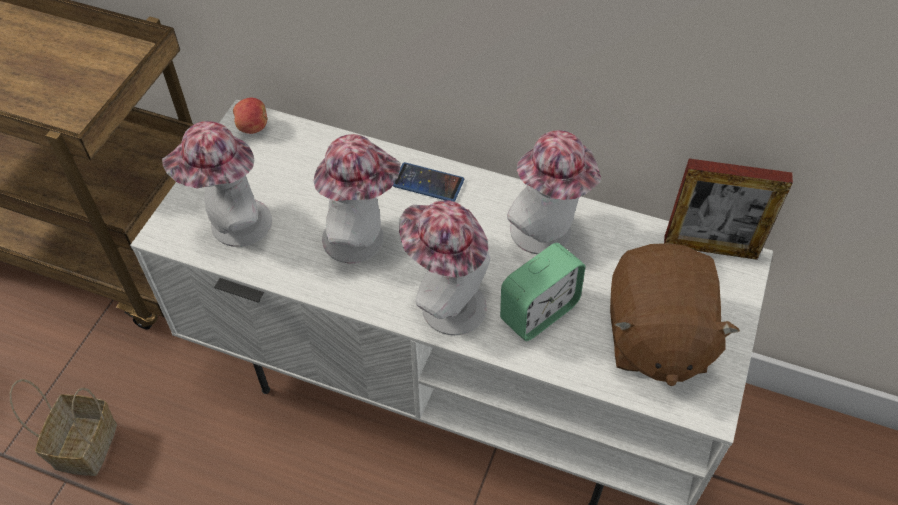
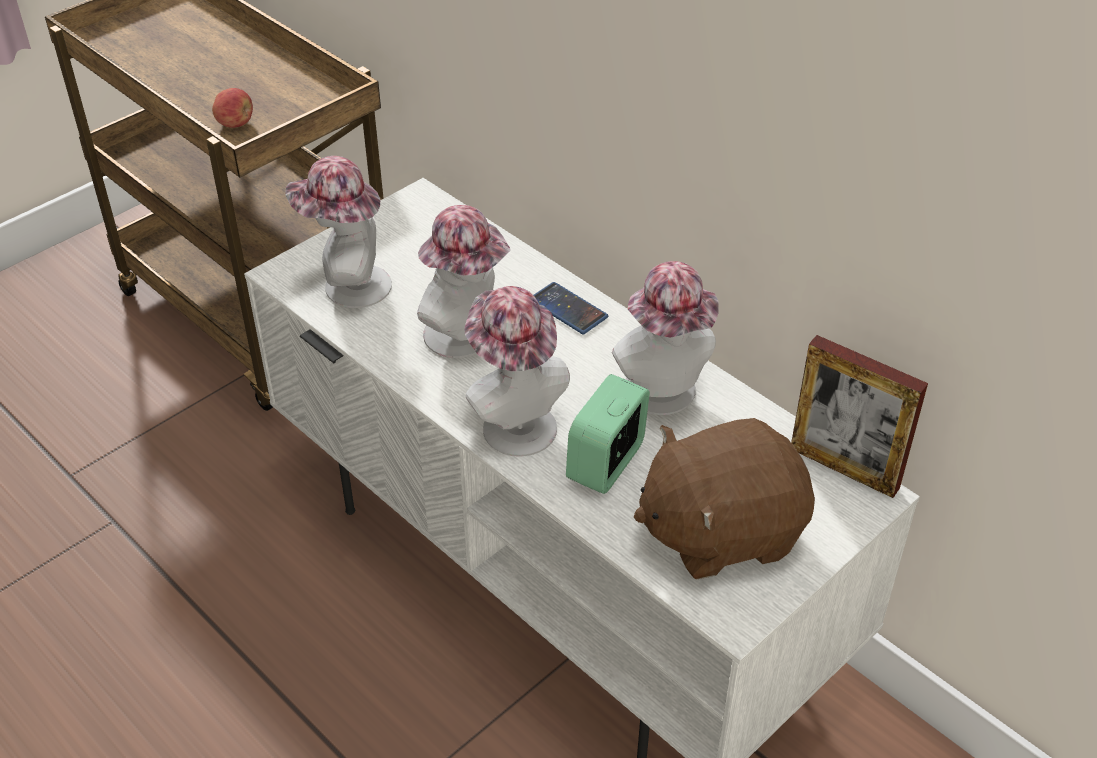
camera: 25 degrees right, 10 degrees down
(85, 443) = (149, 495): basket -> none
(253, 127) = (423, 206): apple -> apple (235, 123)
(538, 312) = (606, 463): alarm clock -> alarm clock turned 135 degrees clockwise
(655, 337) = (720, 530): brown plush toy -> brown plush toy turned 45 degrees clockwise

